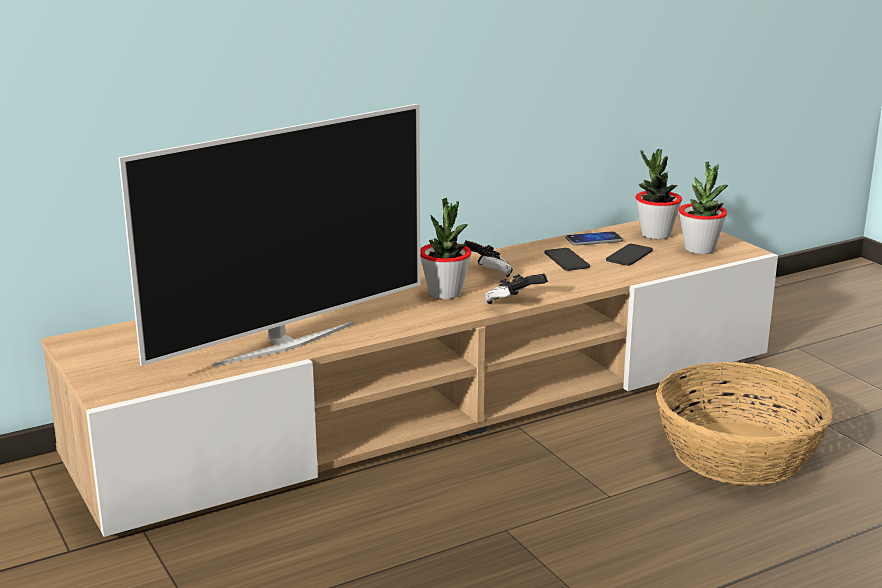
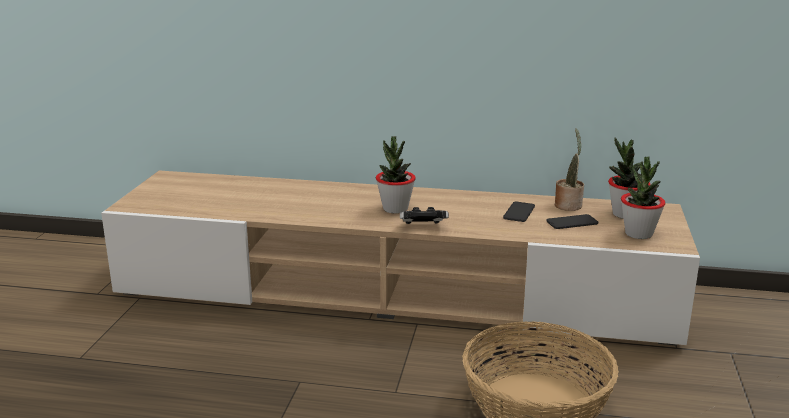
camera: 40 degrees right, 0 degrees up
(284, 343) = (251, 208): television -> none
(487, 272) = (448, 204): game controller -> none
(594, 240) = (568, 205): phone -> potted plant

